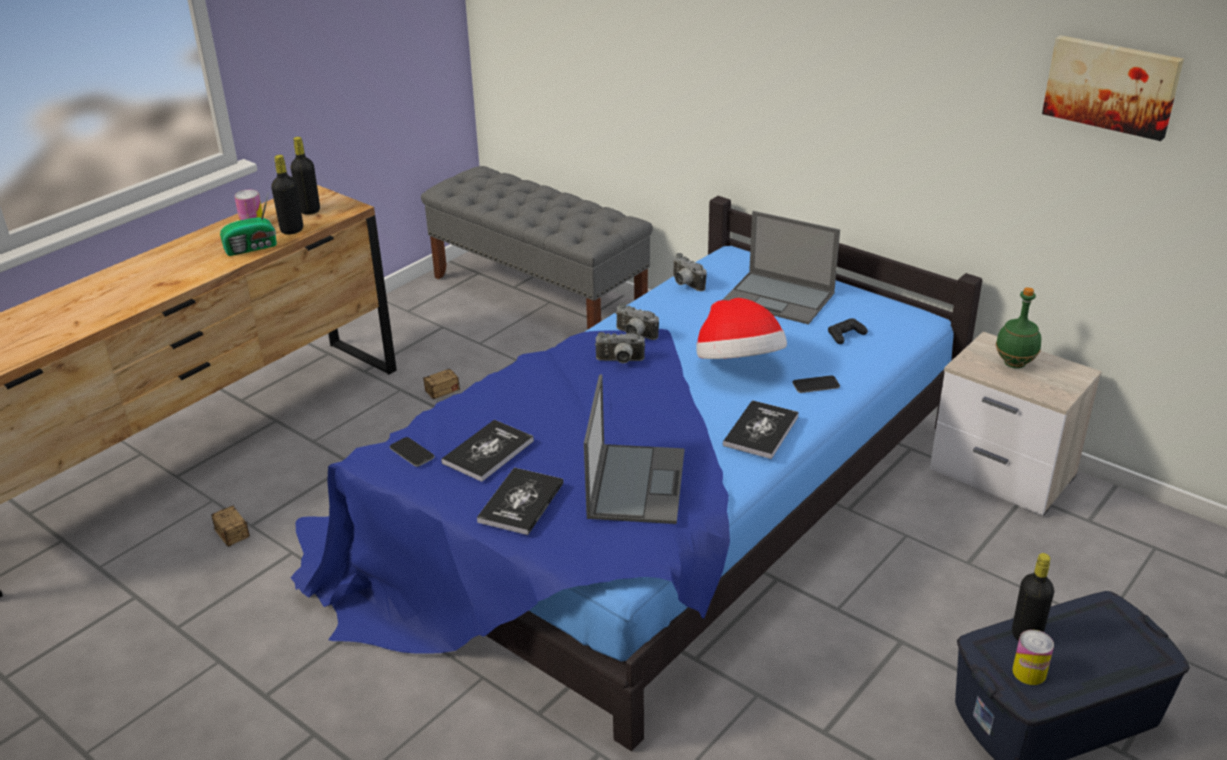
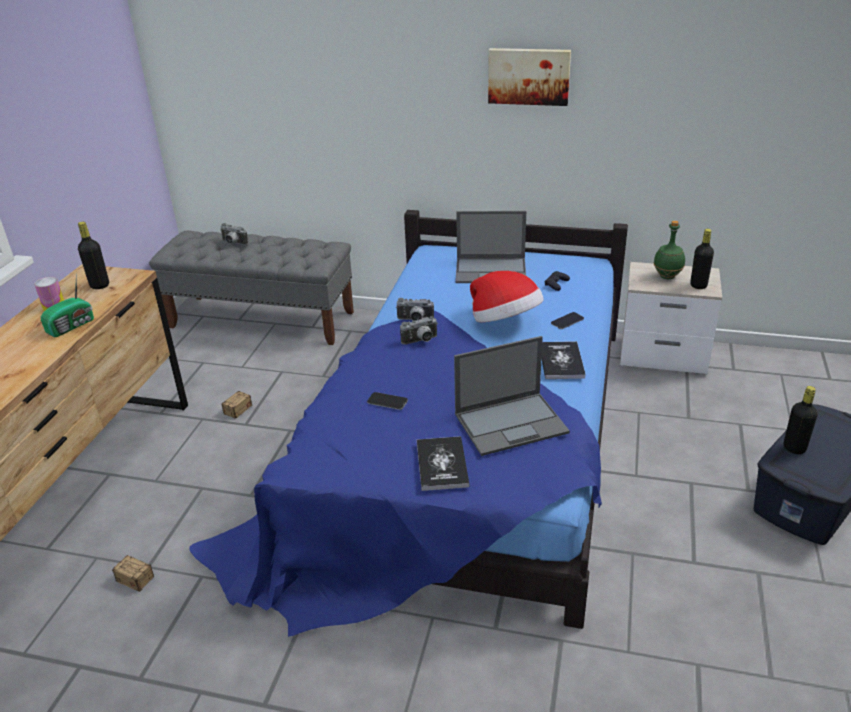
camera: 25 degrees left, 0 degrees up
(292, 230) = (97, 304): black bottle -> black bottle (698, 285)
(412, 453) = (322, 454): phone -> phone (387, 402)
(488, 452) = (383, 434): book -> none
(636, 483) = (512, 423): laptop -> laptop turned 90 degrees clockwise
(685, 284) = (418, 277): camera -> camera (233, 243)
(1029, 672) = (816, 471): can -> none
(1112, 85) = (712, 68): picture -> picture (529, 76)

